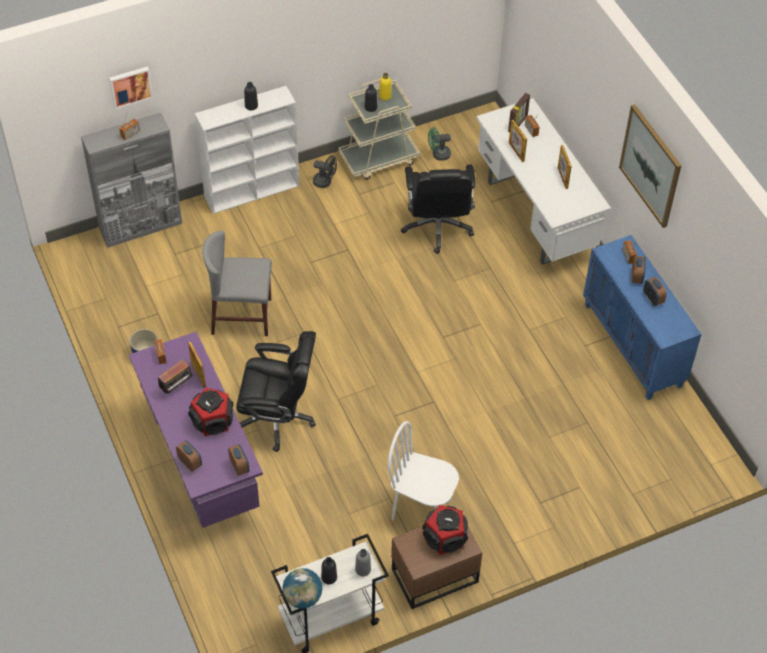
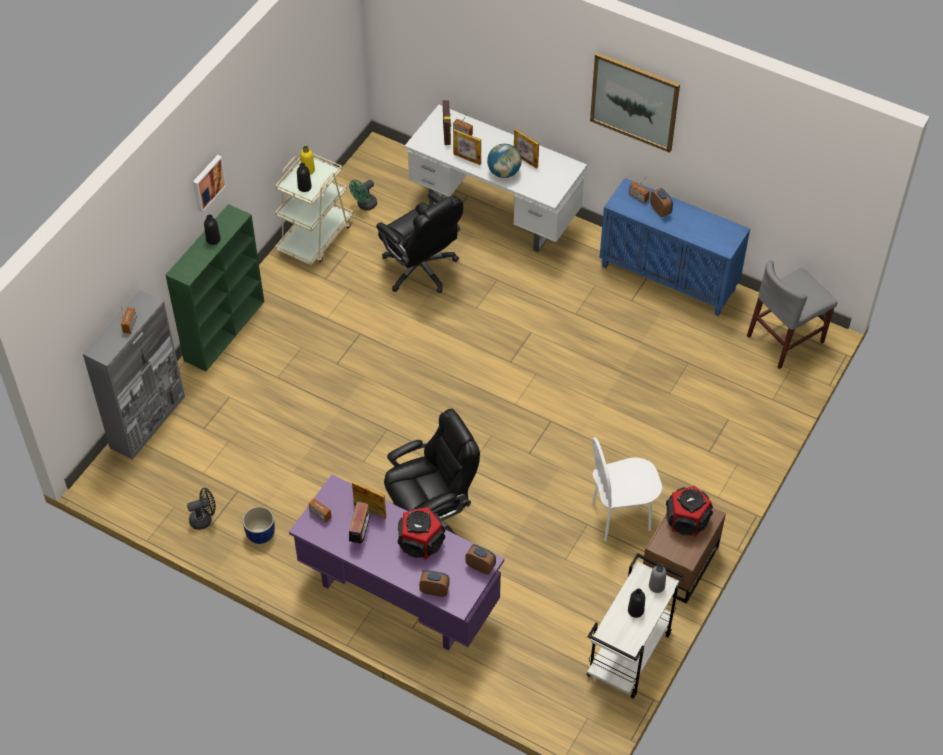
camera: 35 degrees left, 0 degrees up
(130, 86) = (111, 276): picture -> picture (207, 182)
(241, 316) = (318, 447): grey chair -> grey chair (785, 339)
(252, 191) = (225, 329): white bookcase -> green bookcase
(303, 597) = (630, 641): globe -> globe (504, 172)
(325, 182) = (285, 285): black fan -> black fan (204, 519)
(652, 299) = (688, 221): alarm clock -> none

